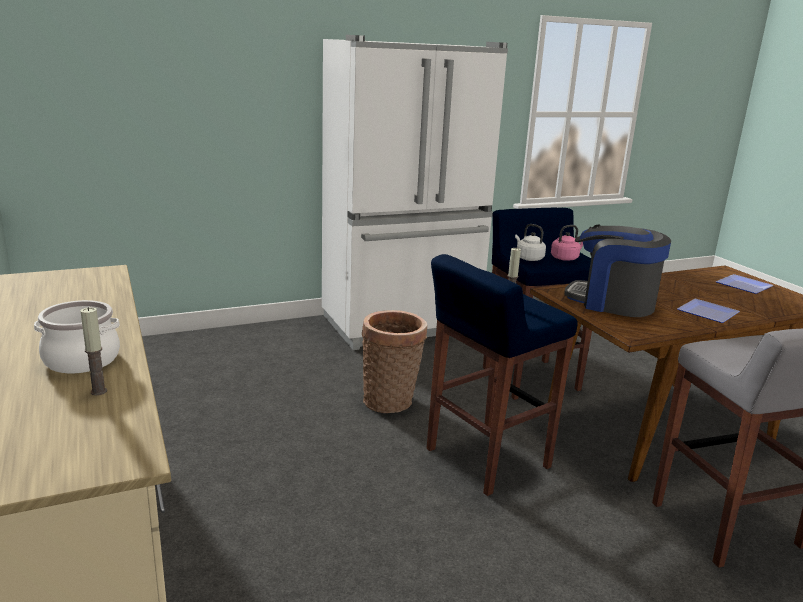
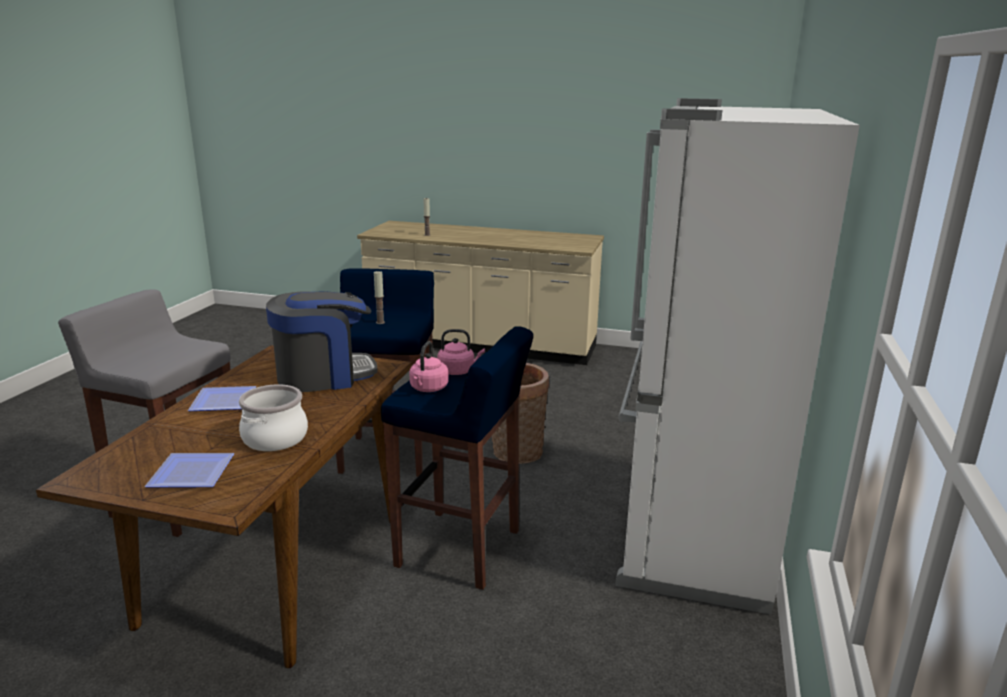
camera: 130 degrees right, 0 degrees up
(81, 360) = (460, 236): cooking pot -> cooking pot (274, 438)
(528, 258) = (458, 371): white kettle -> pink kettle

